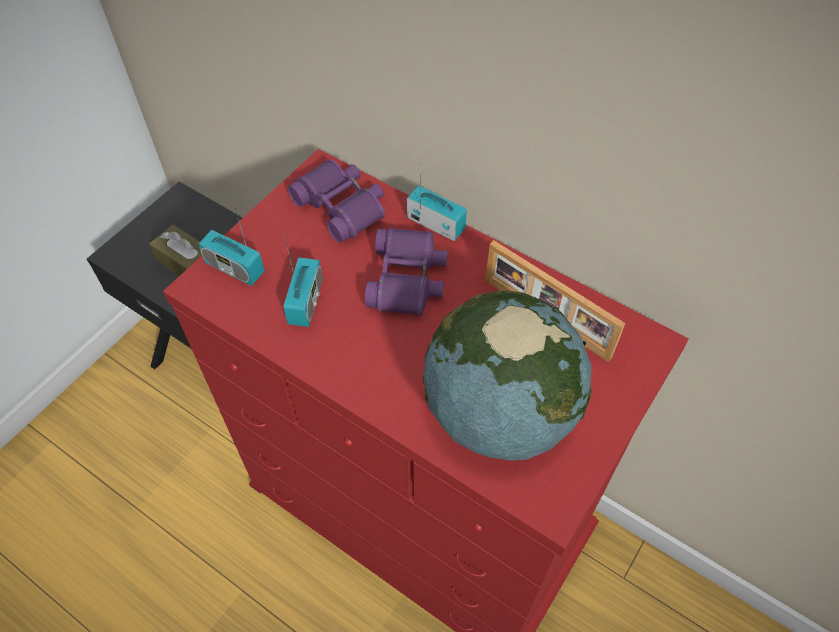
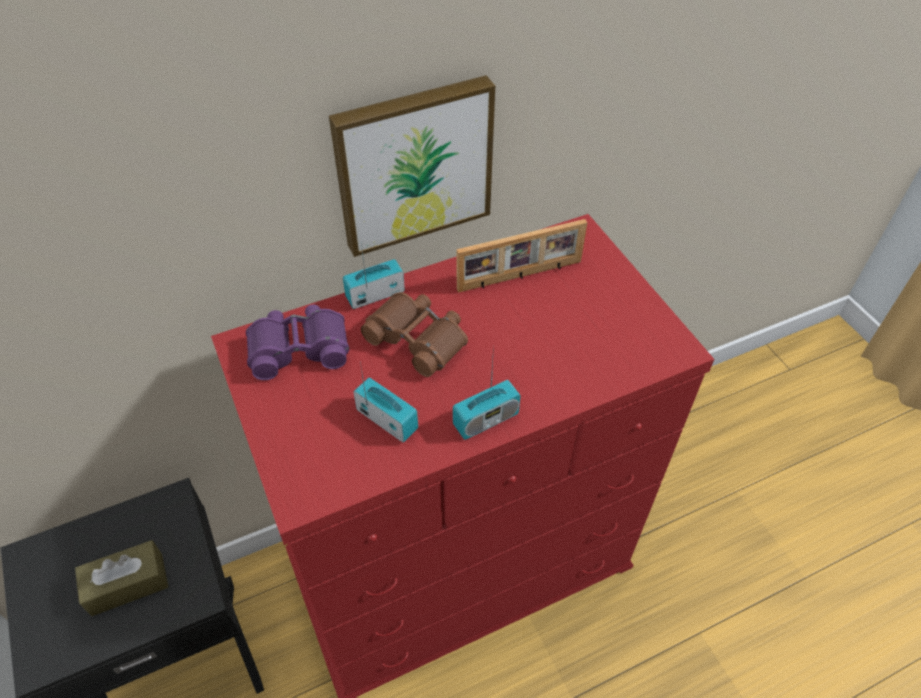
camera: 60 degrees left, 5 degrees down
(234, 268) = (302, 460): radio -> radio (486, 420)
(407, 279) = (418, 338): purple binoculars -> brown binoculars
(498, 413) = (585, 342): globe -> none
(522, 140) = (413, 164): none -> picture

